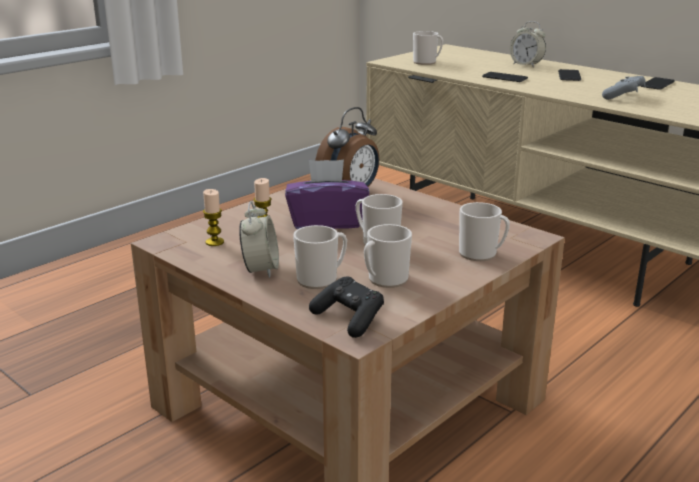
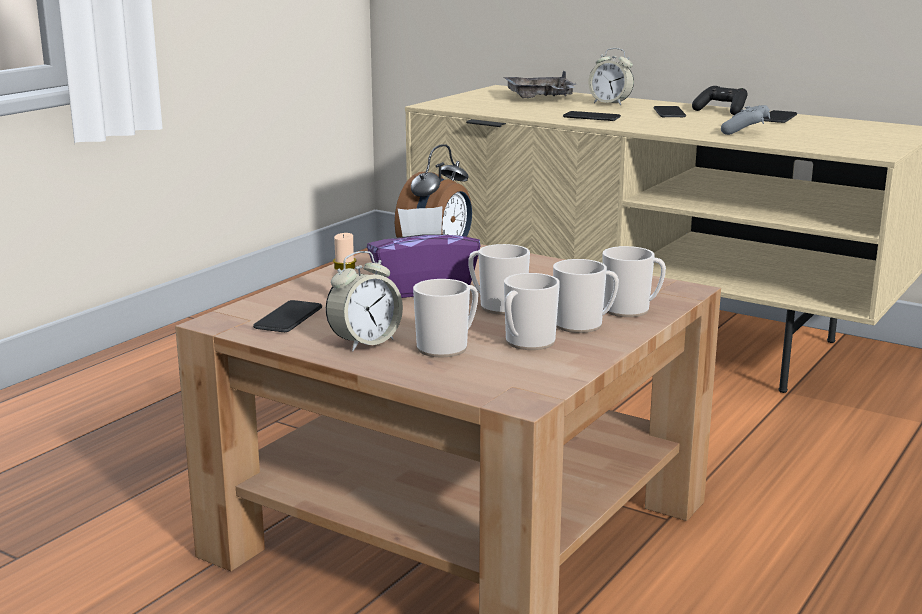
camera: 10 degrees left, 5 degrees down
(214, 242) = (288, 318): candle -> phone
(261, 269) = (365, 342): alarm clock -> alarm clock turned 60 degrees clockwise
(349, 318) = (503, 383): black game controller -> black game controller (721, 111)
(427, 62) = (484, 104): mug -> mug (583, 325)
(473, 58) = (540, 98): none -> grey tray

